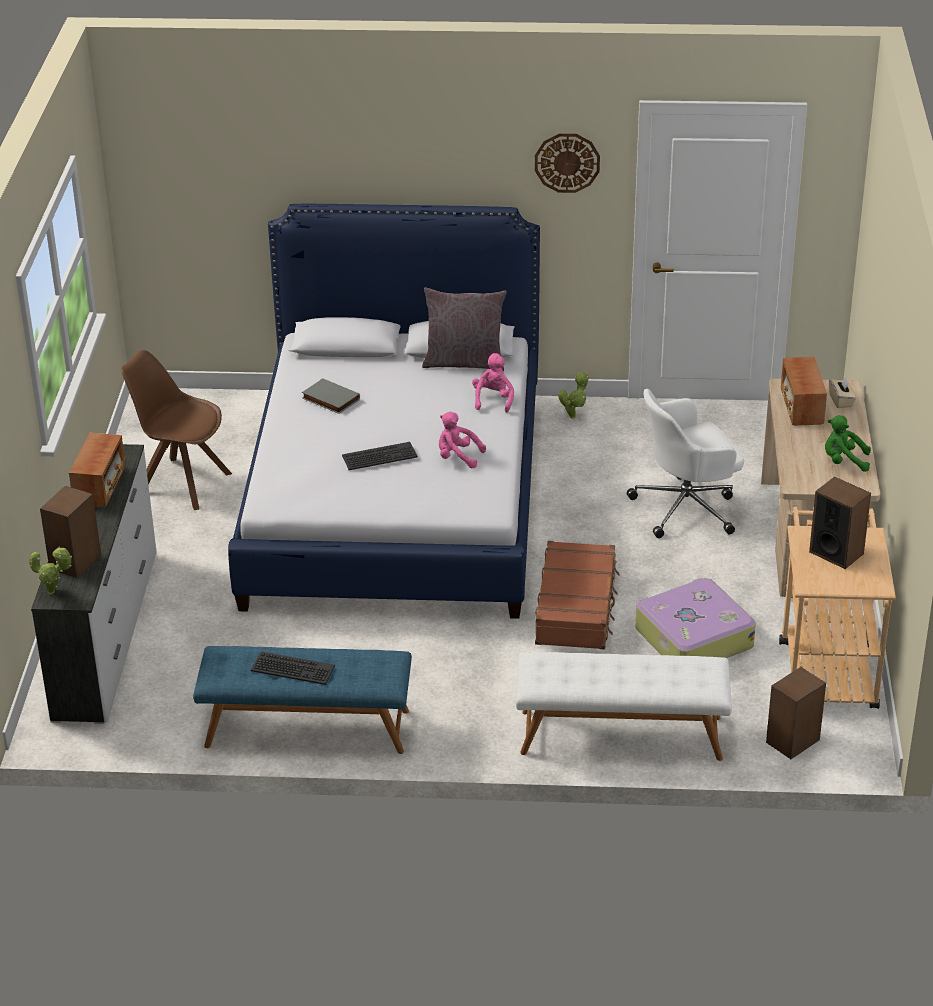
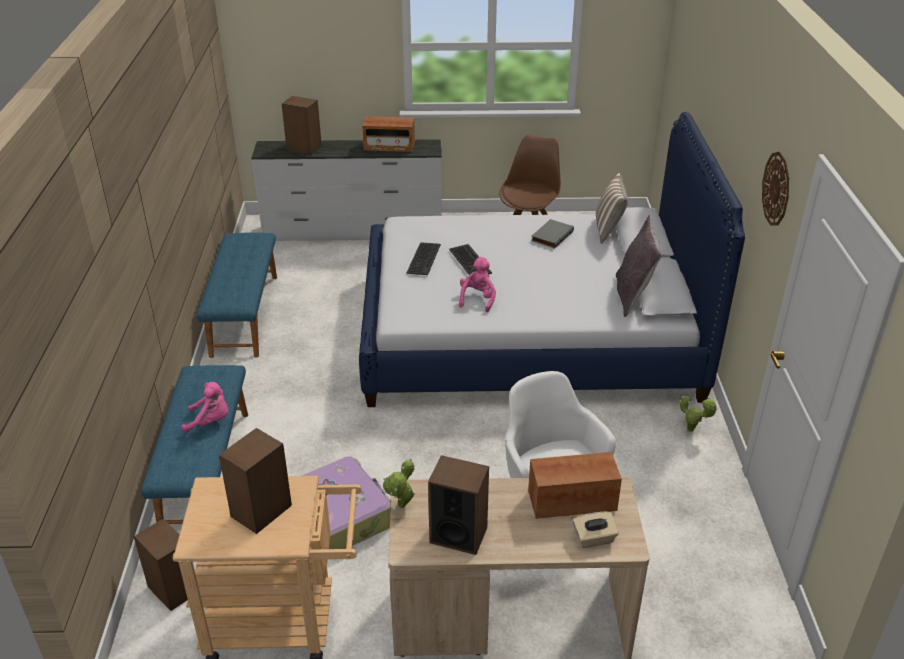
camera: 85 degrees right, 0 degrees up
(54, 592) = (272, 145): potted plant -> potted plant (401, 507)
(292, 669) = (235, 263): keyboard -> keyboard (423, 259)
(325, 362) = (608, 230): none -> pillow
(493, 400) = (574, 313): pink plush toy -> pink plush toy (210, 421)
(576, 607) = (383, 440): brown suitcase -> none
(621, 735) = (205, 470): white bench -> blue bench
(843, 461) = (458, 535): green plush toy -> speaker

